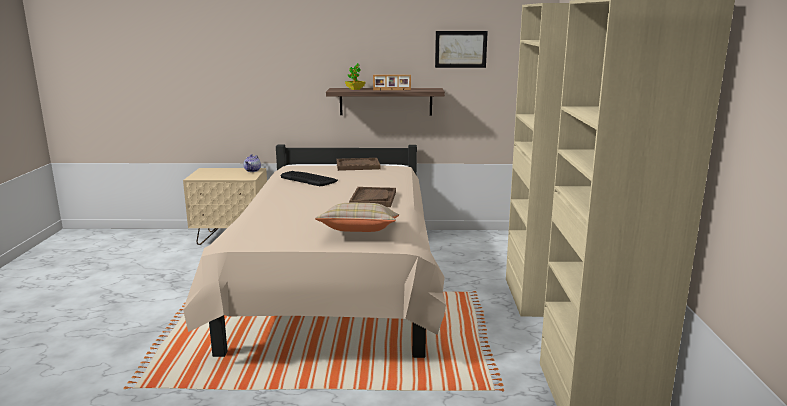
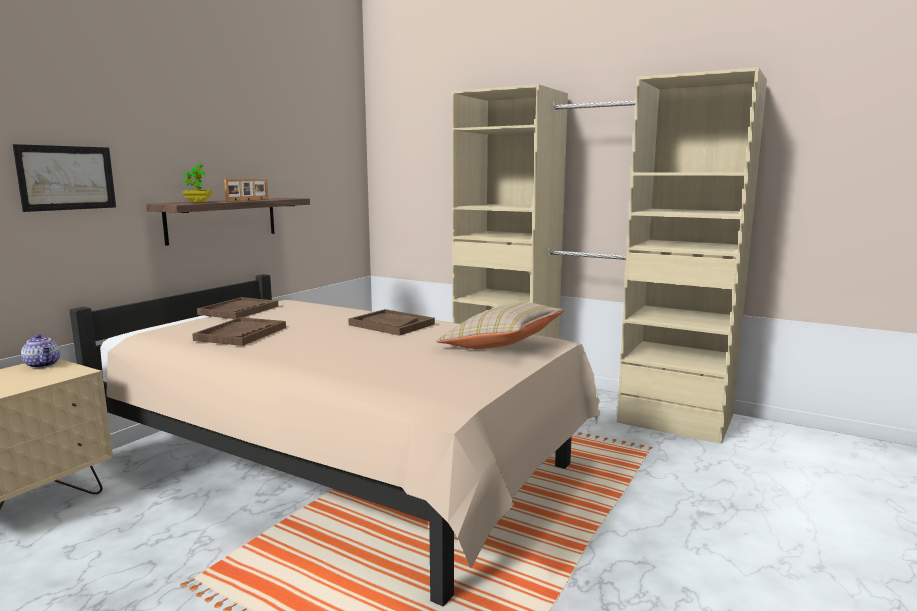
camera: 60 degrees left, 5 degrees down
(308, 179) = (241, 334): keyboard -> brown tray
(460, 49) = (294, 149): picture -> picture (67, 178)

